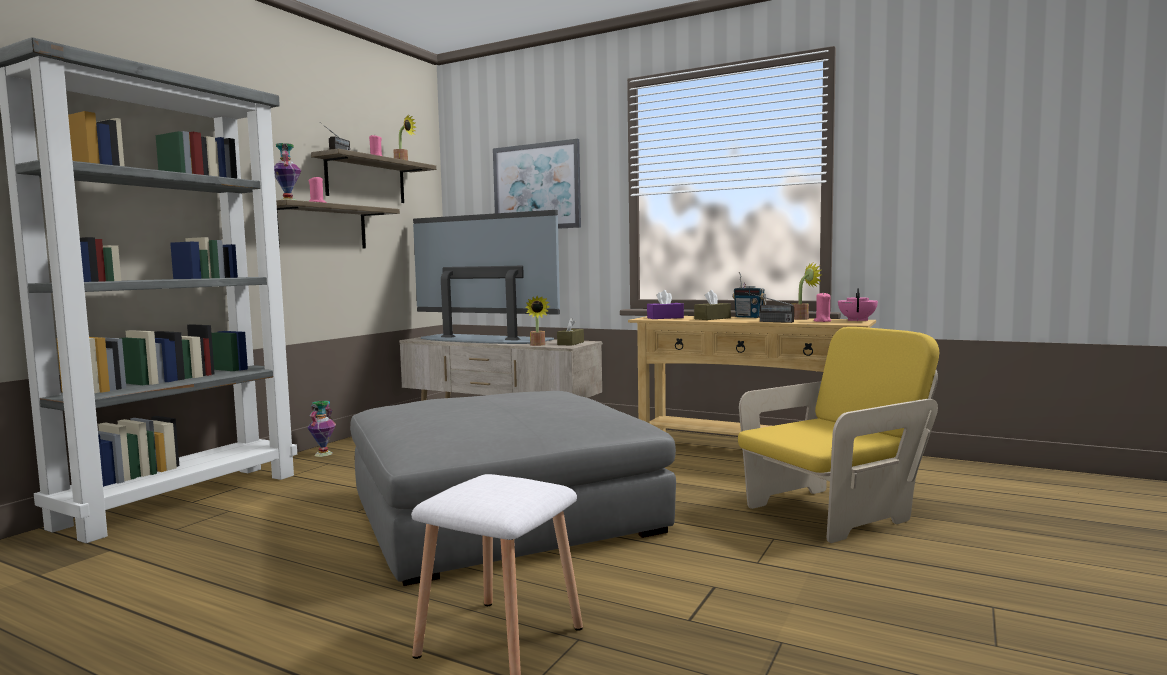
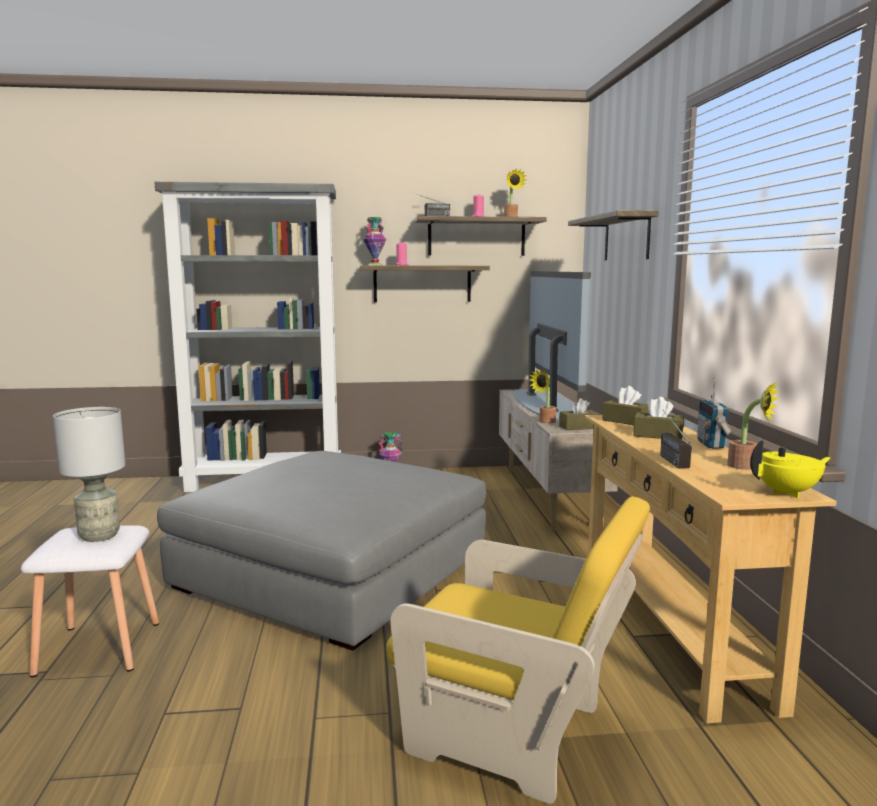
camera: 55 degrees right, 5 degrees up
(505, 483) = (100, 535): none -> grey table lamp
(536, 187) = (626, 238): picture -> shelf
(665, 318) = (626, 421): purple tissue box -> brown tissue box
(822, 321) = (729, 478): pink candle -> none
(857, 320) = (787, 493): pink teapot -> yellow teapot

